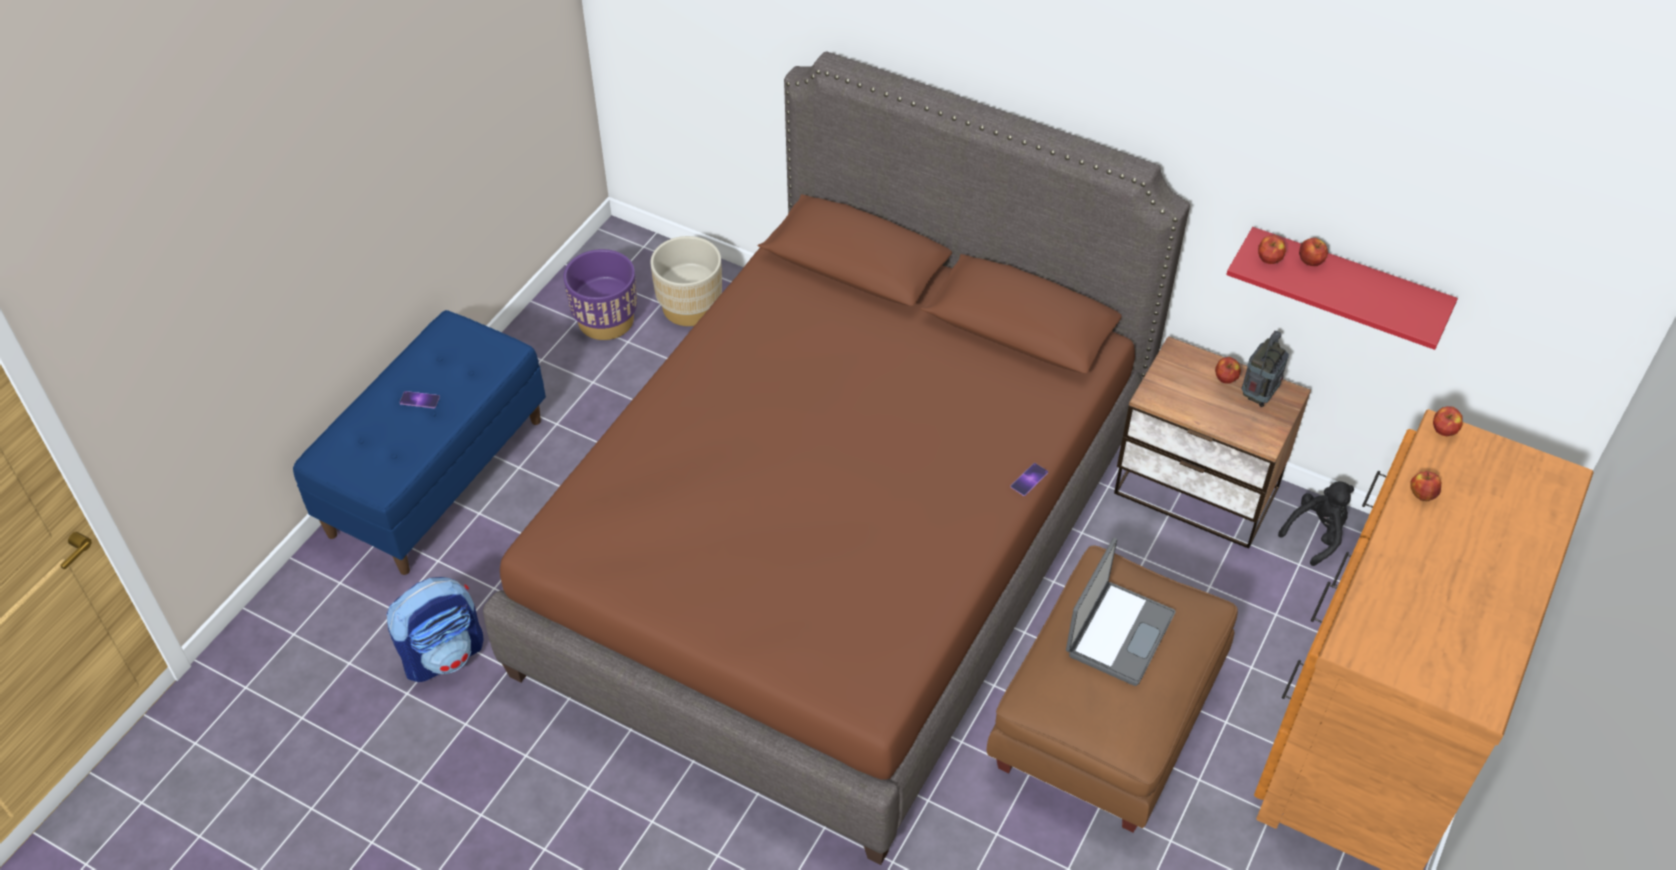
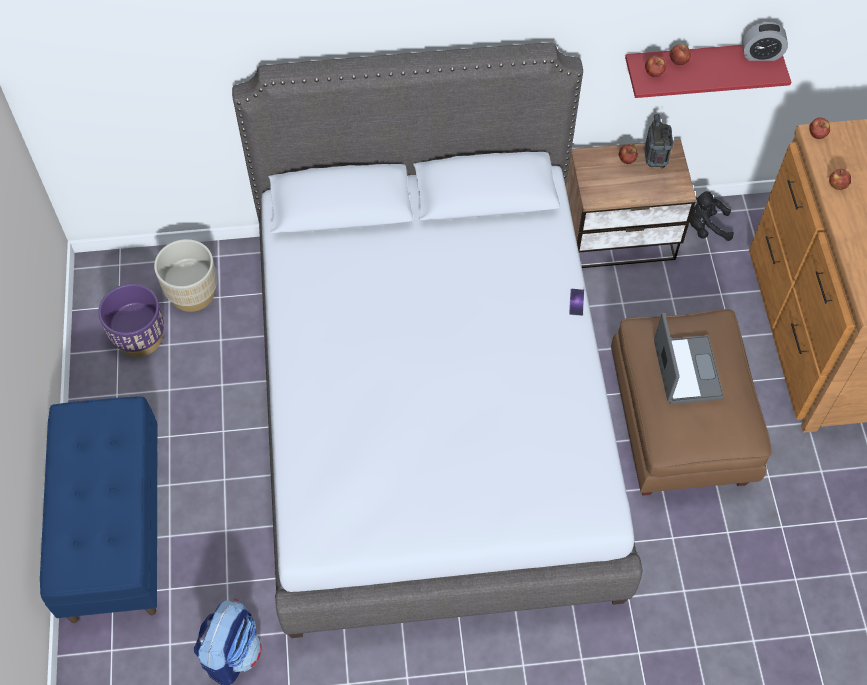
camera: 35 degrees left, 10 degrees up
(419, 400) = (93, 486): phone -> none
(837, 546) = (432, 409): brown bed -> grey bed
(1316, 535) = (705, 227): black plush toy -> black plush toy turned 105 degrees counterclockwise
(1422, 300) = (761, 55): none -> alarm clock

